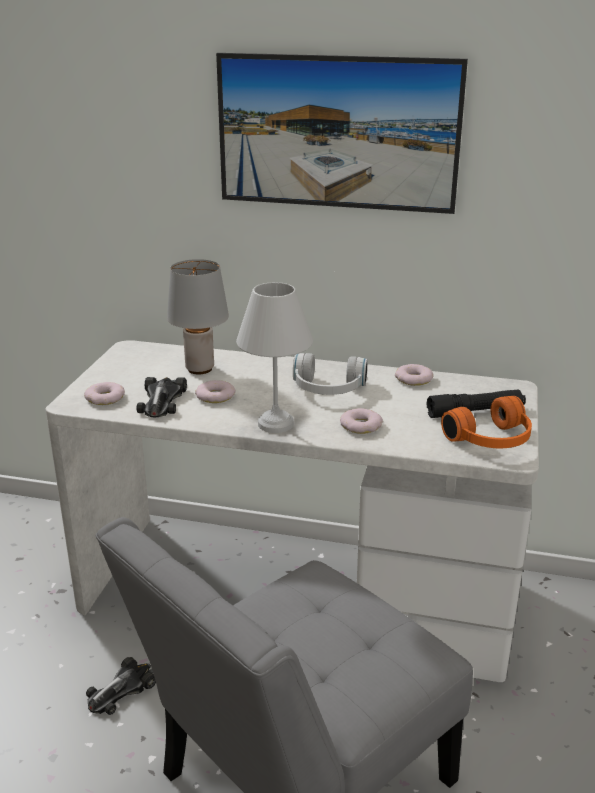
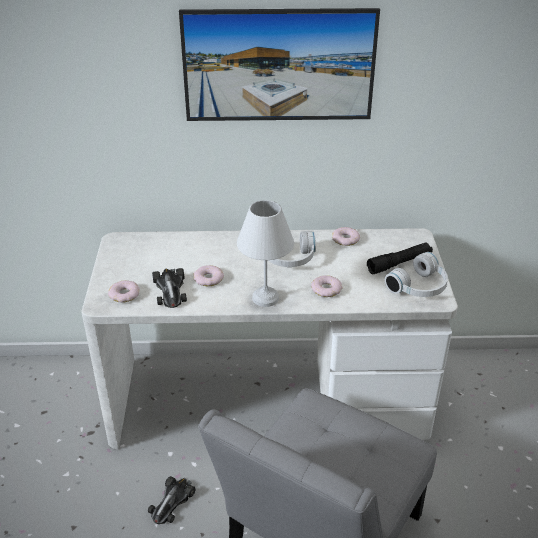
camera: 15 degrees left, 10 degrees up
(200, 368) = (184, 253): grey table lamp -> none
(492, 440) = (420, 287): orange headphones -> white headphones

